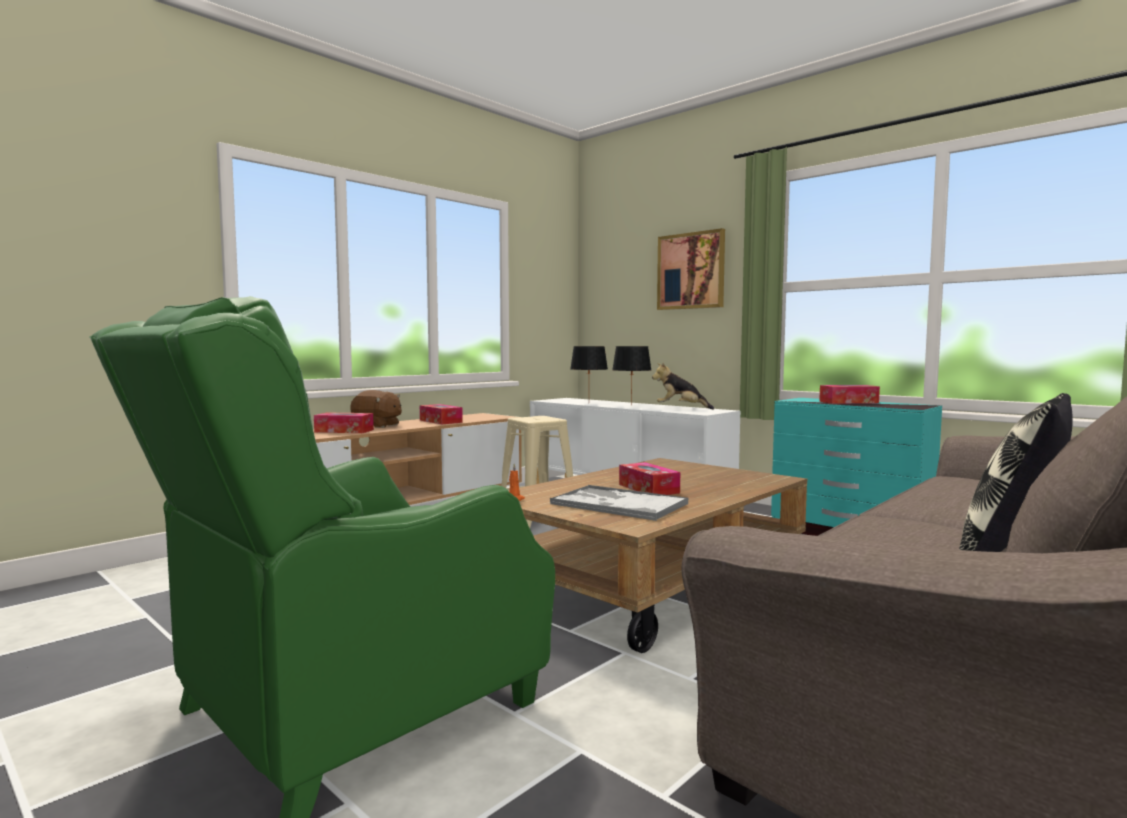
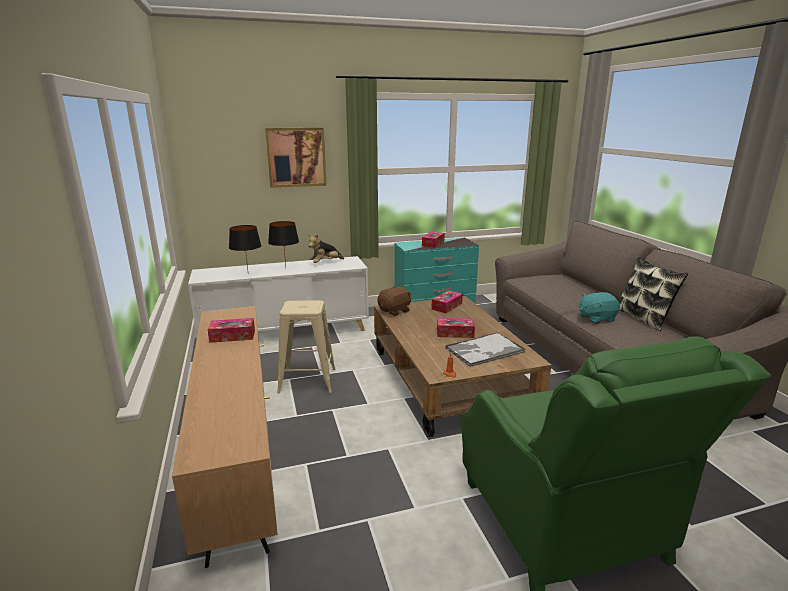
camera: 60 degrees left, 15 degrees up
(344, 431) = (230, 384): tissue box -> tissue box (447, 306)
(377, 425) = (216, 365): brown plush toy -> brown plush toy (395, 311)
(888, 526) = (596, 318): none -> turquoise plush toy

